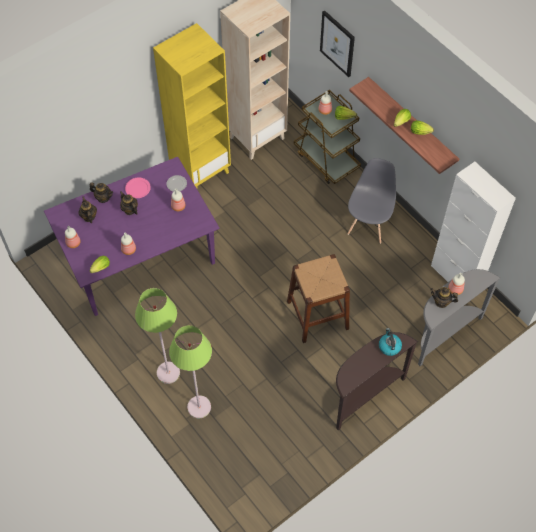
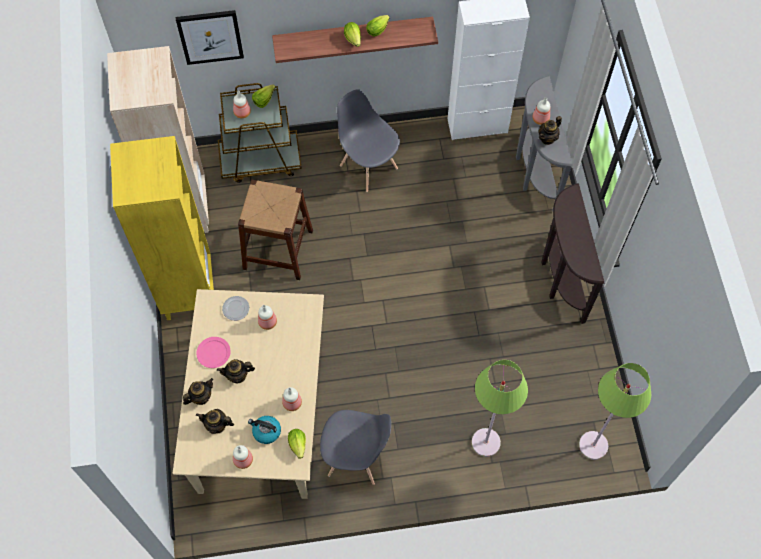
camera: 60 degrees left, 5 degrees up
(139, 258) = (261, 413): purple dining table -> beige dining table
(140, 330) = (356, 458): none -> grey chair
(168, 373) = (426, 454): green floor lamp -> green floor lamp (593, 445)
(317, 315) = (445, 271): brown stool -> brown stool (278, 249)
(389, 346) = (570, 210): kettle -> kettle (266, 431)

